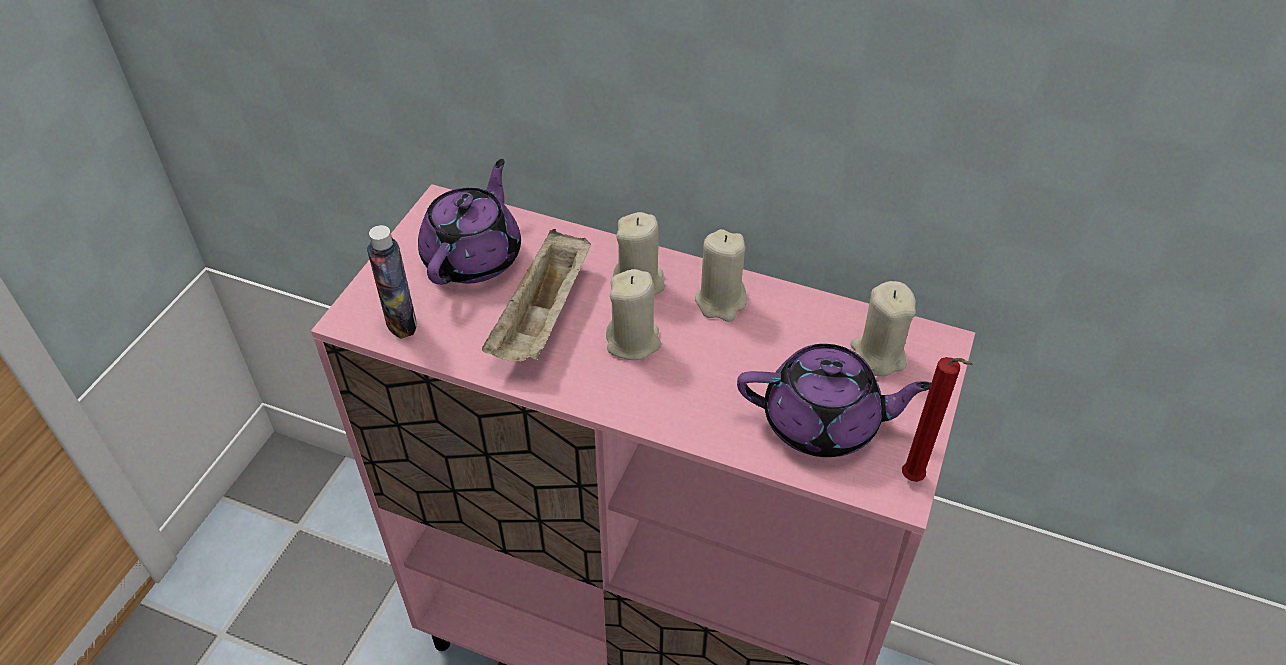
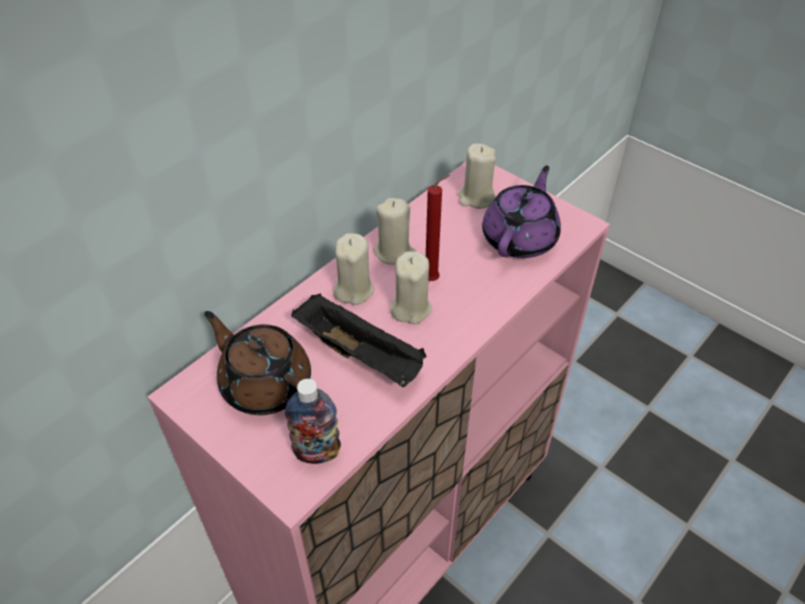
camera: 70 degrees left, 0 degrees up
(474, 257) = (265, 384): purple teapot -> brown teapot
(543, 318) = (361, 354): beige tray -> black tray
(914, 480) = (576, 215): red candle -> red candle (433, 279)

